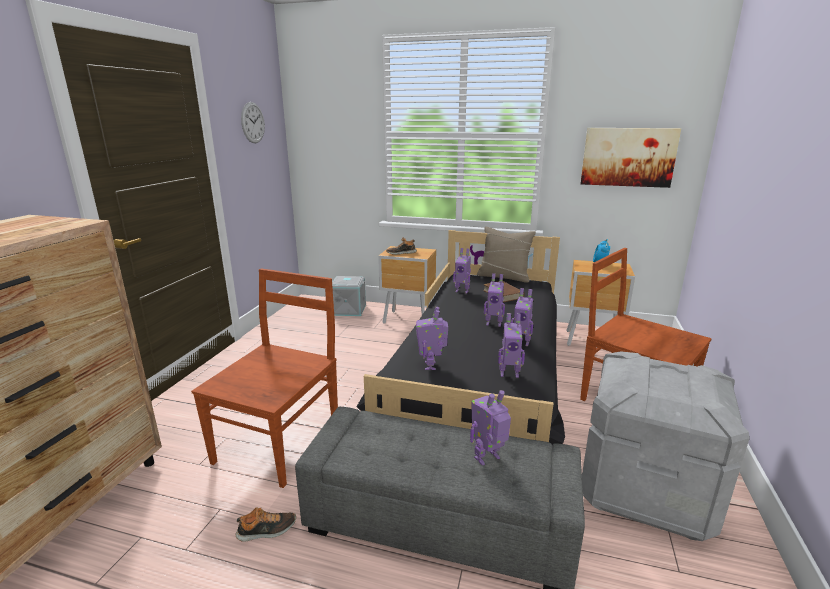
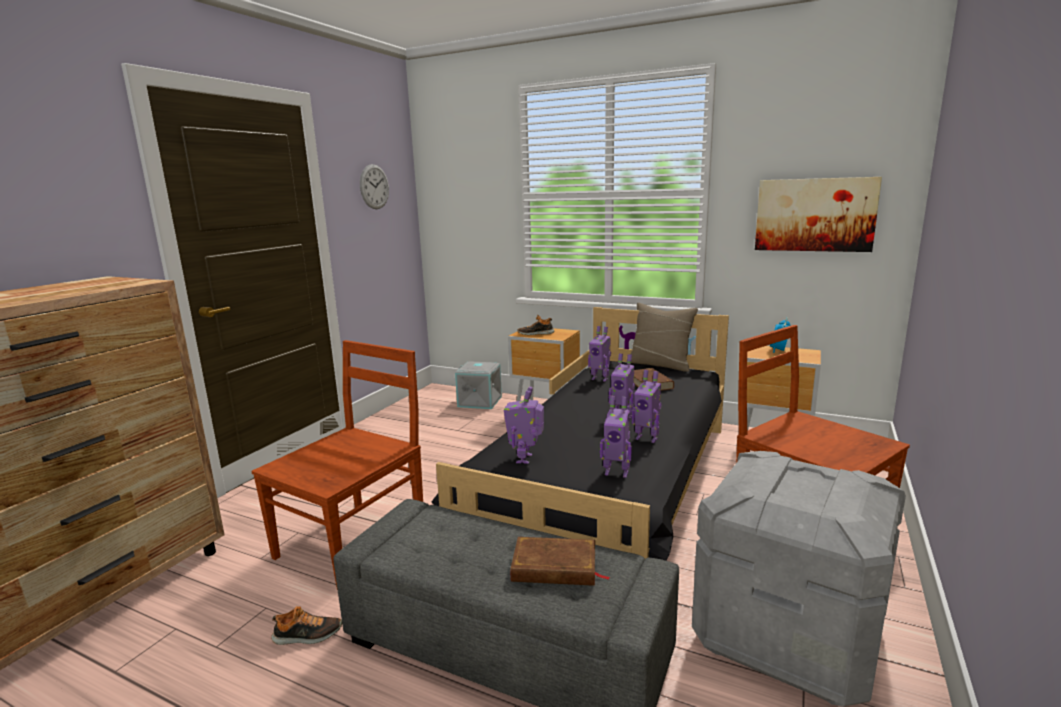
camera: 10 degrees right, 5 degrees down
(488, 458) = (555, 567): toy robot -> brown book

